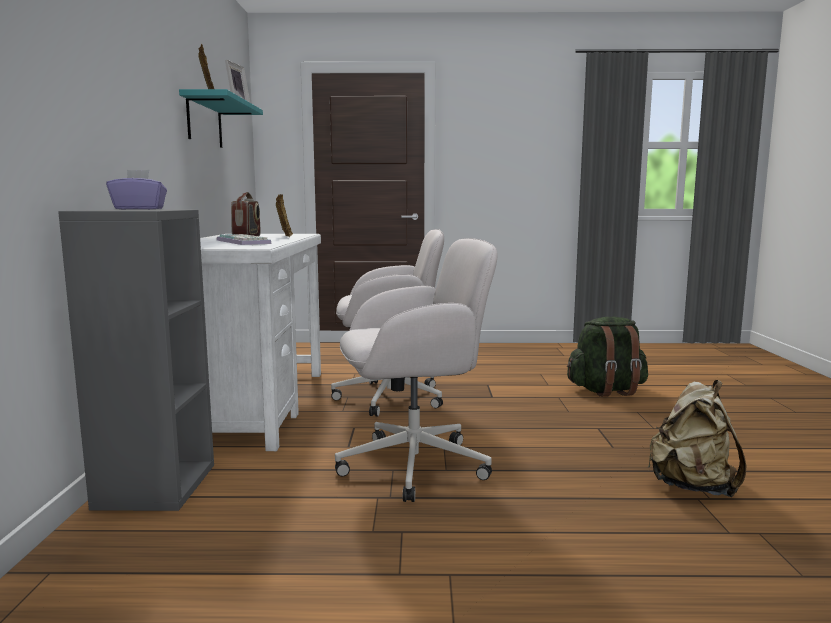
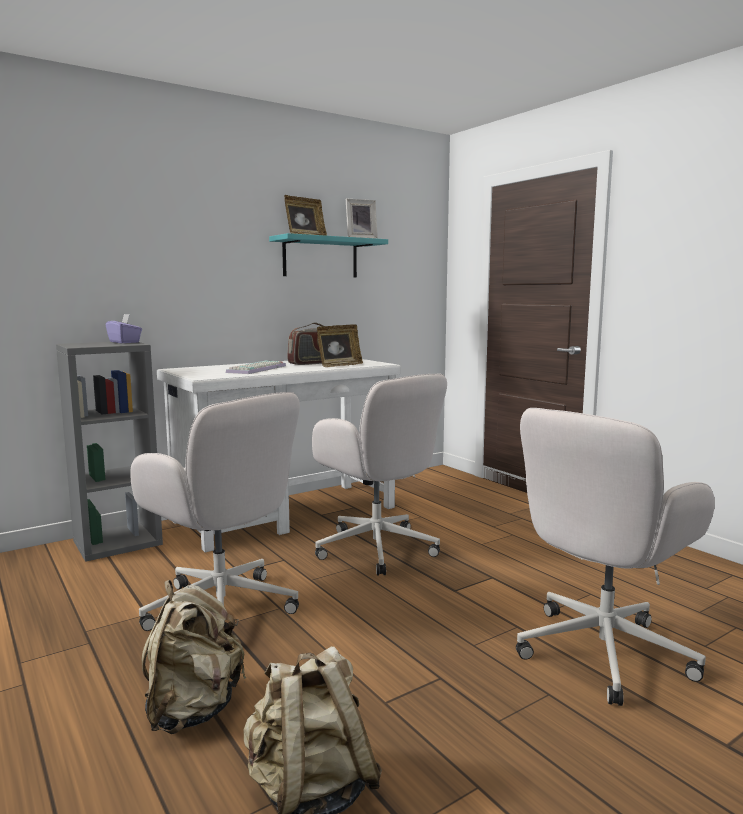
camera: 55 degrees right, 0 degrees up
(570, 504) = (193, 709): none -> beige backpack
(606, 390) = (603, 652): green backpack -> white office chair

